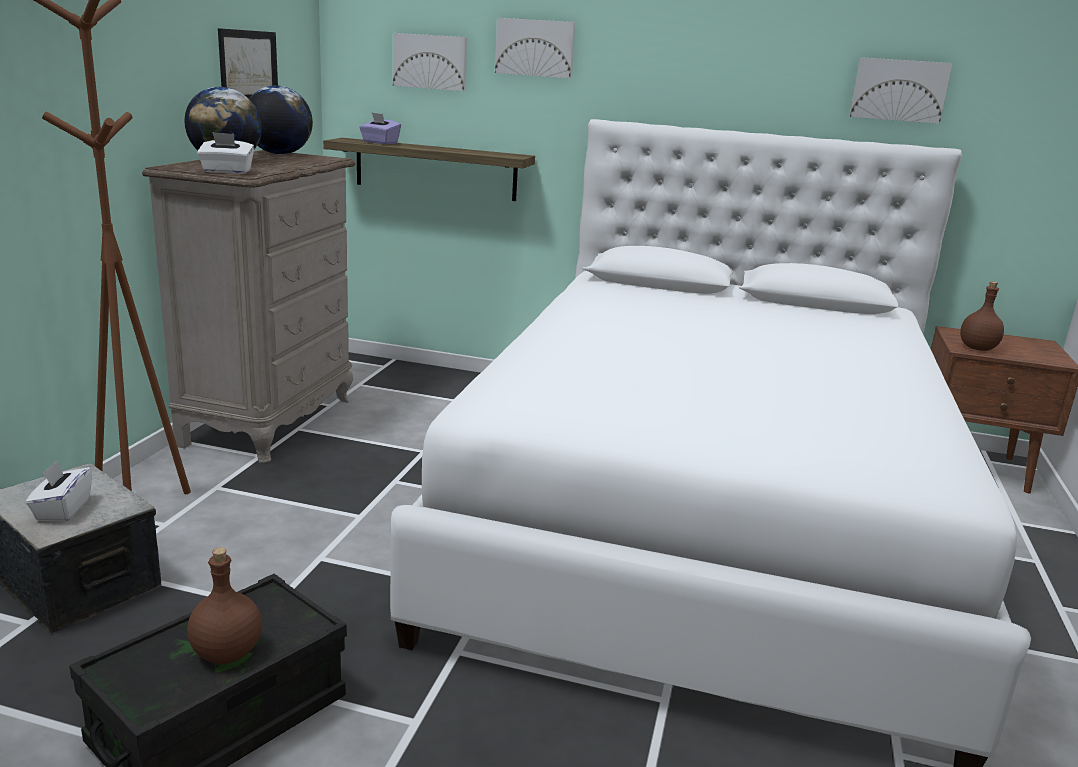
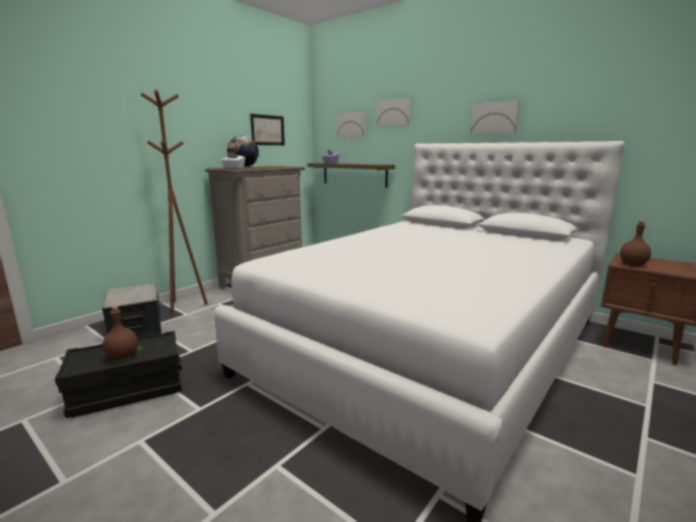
camera: 25 degrees right, 5 degrees down
(62, 509) = (126, 296): white tissue box -> none
(279, 154) = (275, 166): globe -> none
(899, 90) = (584, 110): picture -> picture (494, 118)

